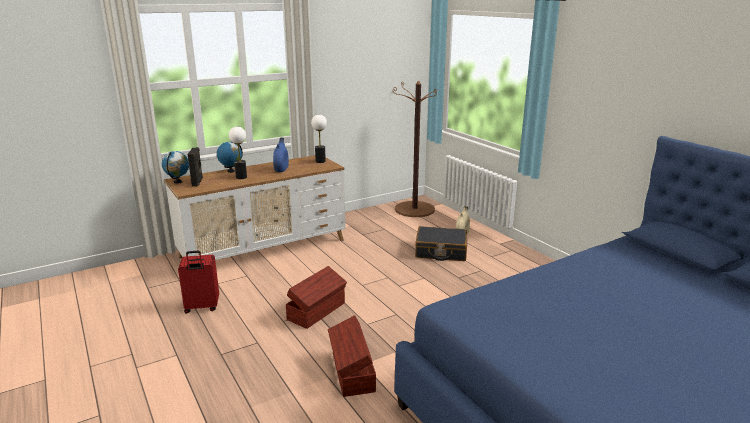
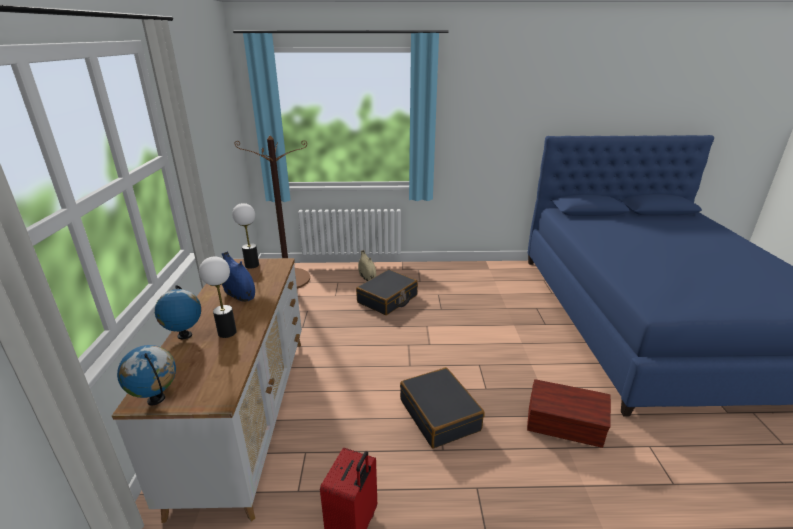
camera: 60 degrees left, 5 degrees up
(198, 182) = (190, 377): black speaker -> none
(317, 311) = (440, 415): brown storage box -> black suitcase

